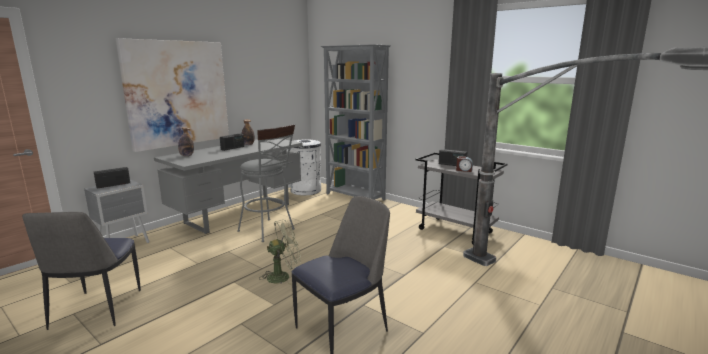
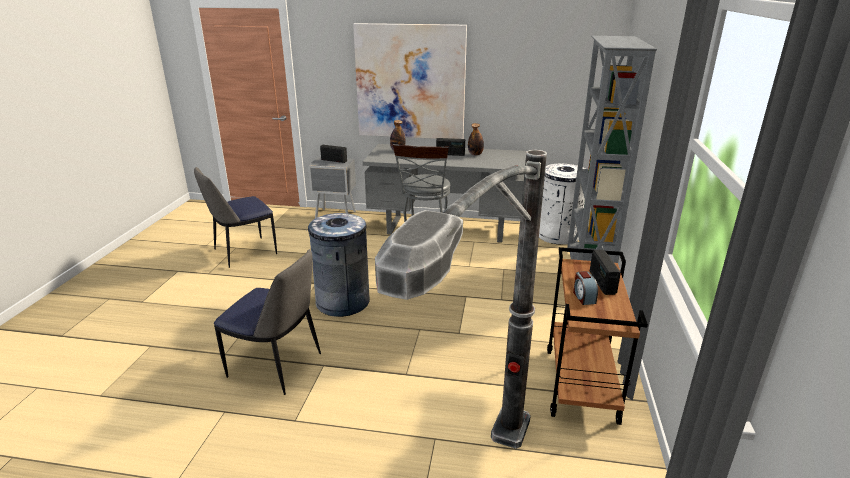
camera: 60 degrees right, 10 degrees up
(283, 276) = (343, 302): green fan -> grey trash can
(456, 231) = (581, 385): grey cart -> brown cart

